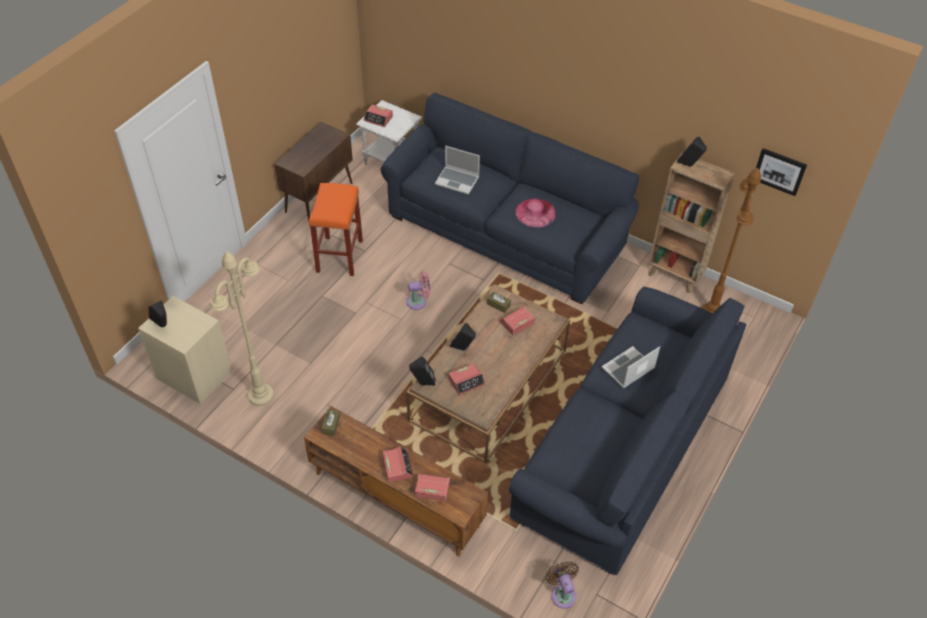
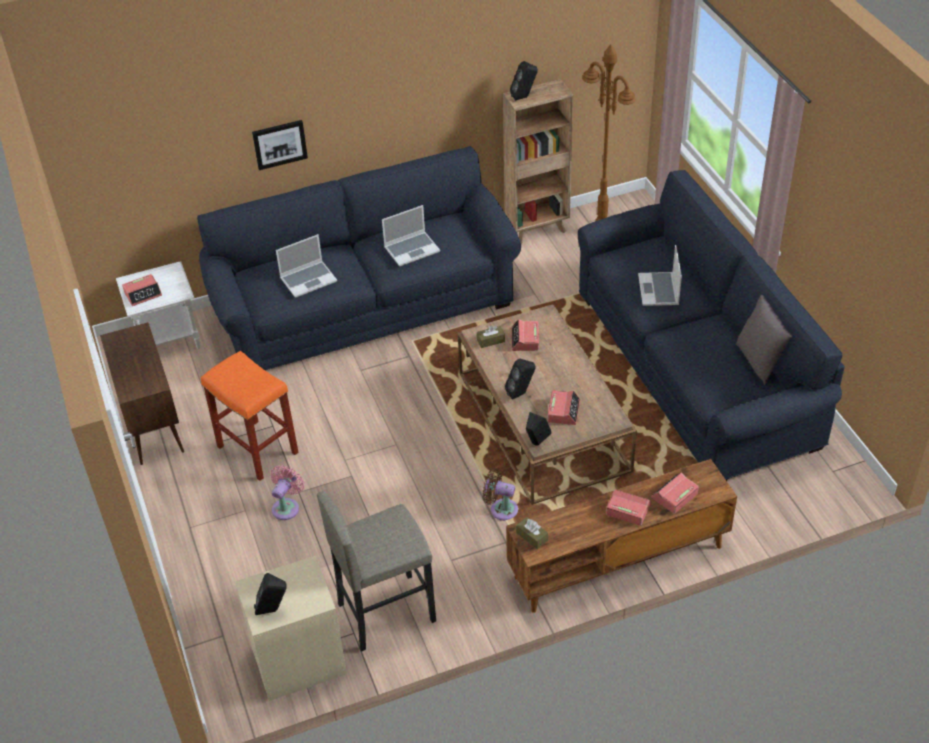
camera: 50 degrees left, 5 degrees down
(261, 395) = (385, 611): beige floor lamp -> grey stool
(418, 301) = (387, 418): pink fan -> pink fan (287, 507)
(535, 212) = (412, 249): pink hat -> laptop
(562, 593) = (815, 494): brown fan -> brown fan (501, 509)
(610, 470) = (759, 361): none -> grey pillow
(779, 171) = (600, 48): picture -> picture (279, 144)

